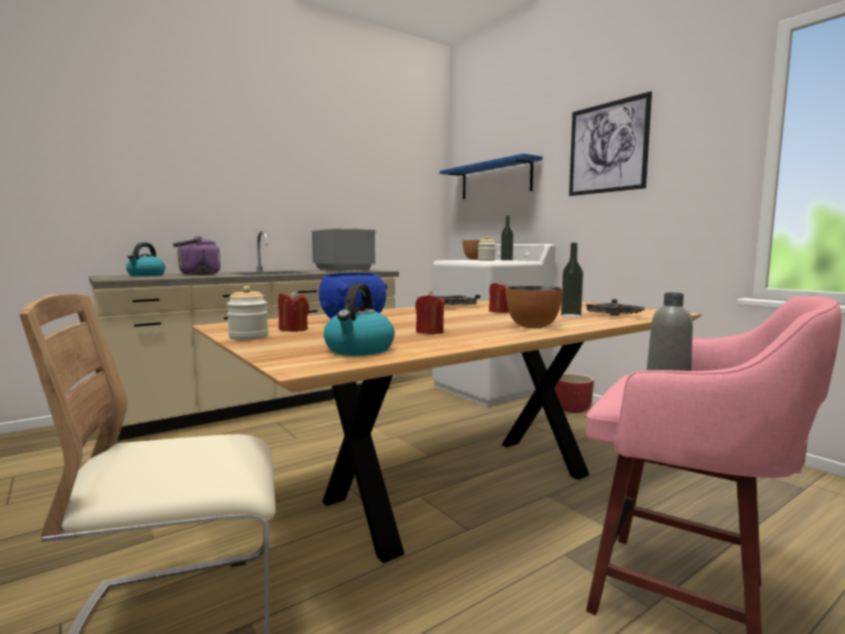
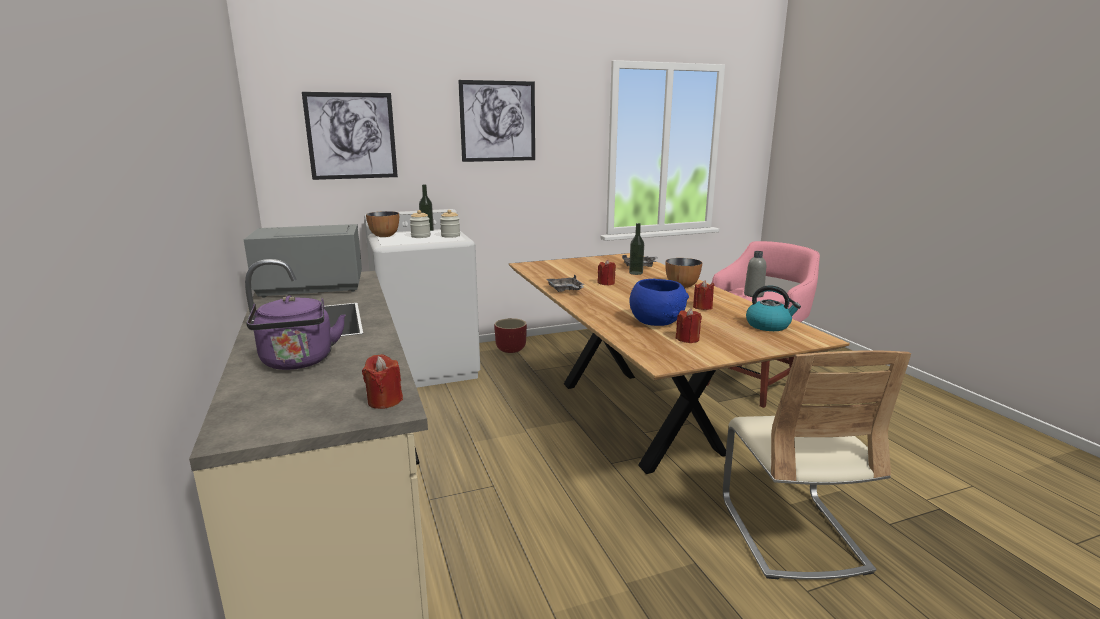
camera: 75 degrees left, 10 degrees up
(125, 279) = (384, 401): none -> red candle
(146, 275) = (277, 398): kettle -> none
(248, 337) = (724, 352): jar -> jar (450, 236)
(495, 180) = (351, 136): blue shelf -> picture

